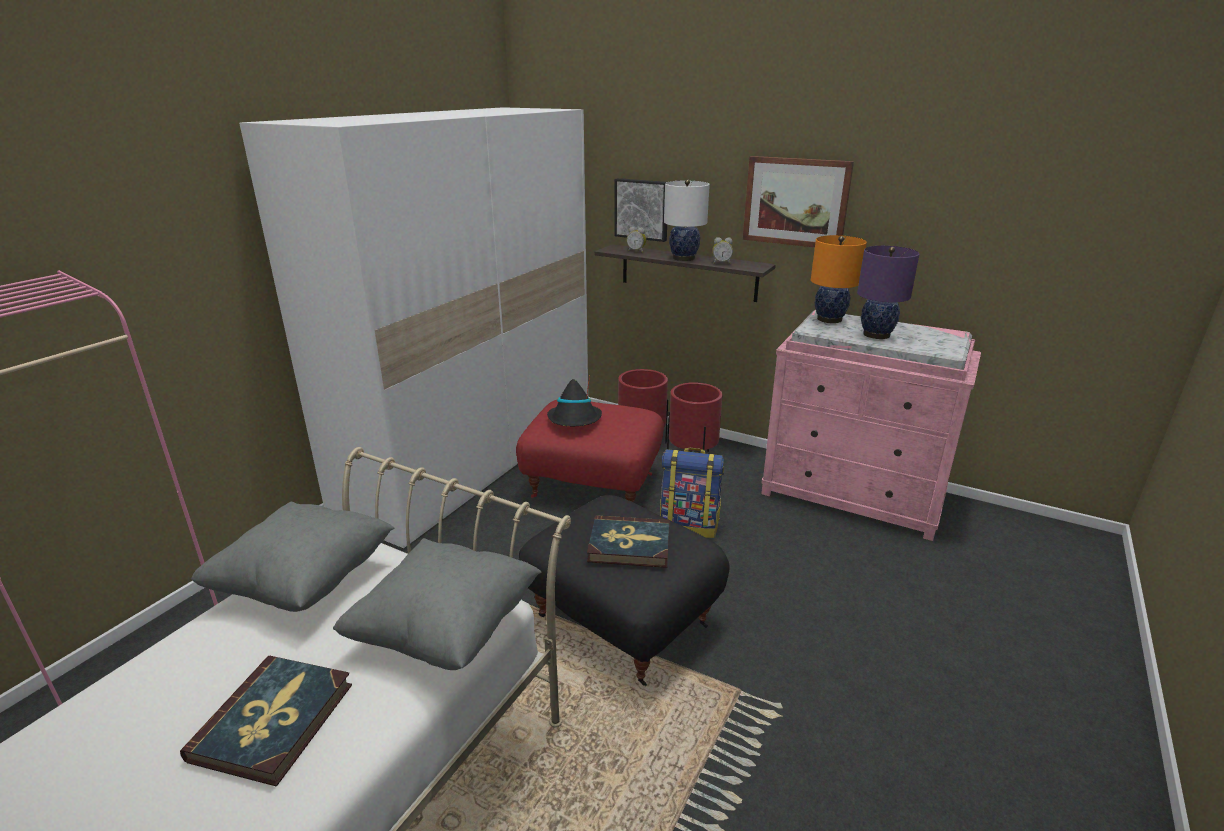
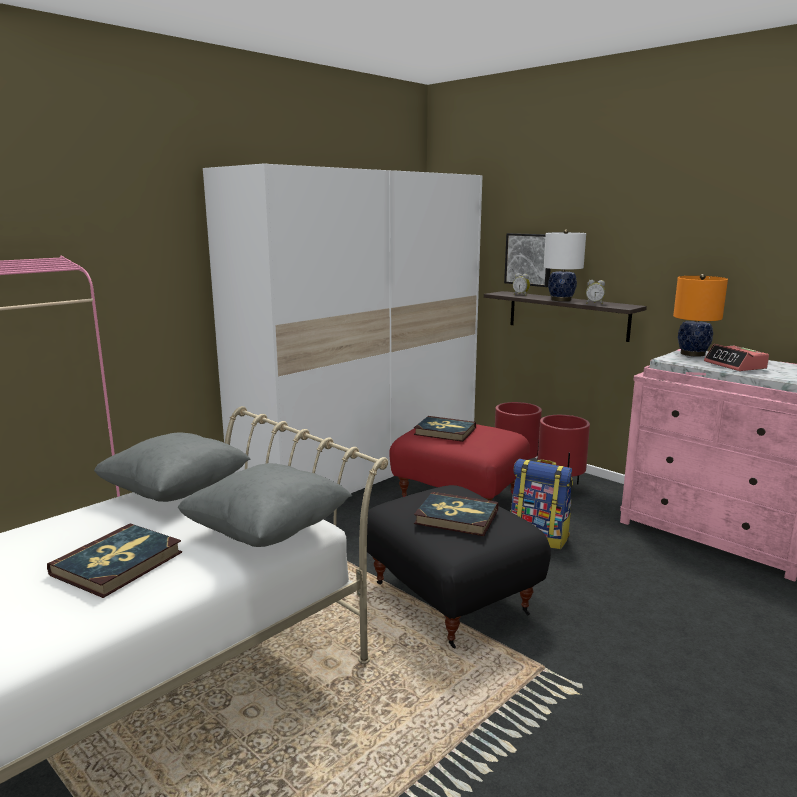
camera: 15 degrees right, 10 degrees down
(575, 420) = (444, 431): black hat -> book
(796, 202) = (665, 248): picture -> none
(876, 334) = (735, 365): purple table lamp -> alarm clock

